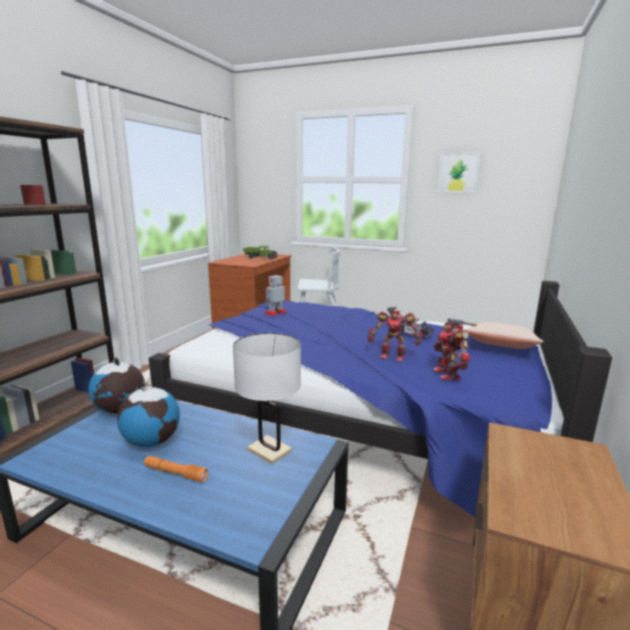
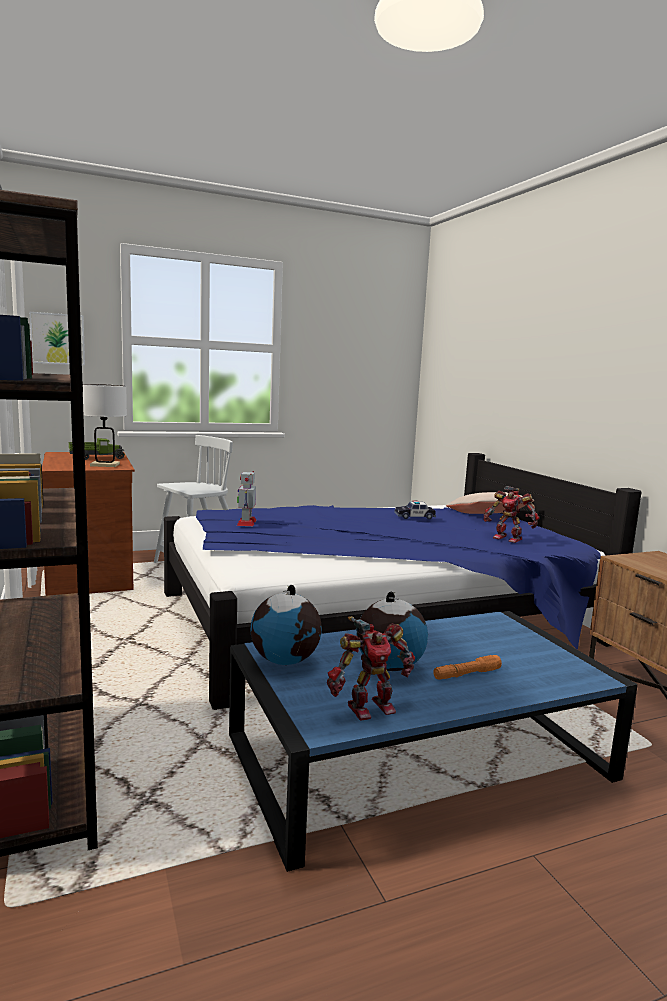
camera: 45 degrees left, 5 degrees down
(269, 450) = (482, 634): white table lamp -> white table lamp (105, 465)
(392, 356) = (443, 536): toy robot -> toy robot (369, 707)
(458, 172) = (333, 344): picture -> picture (57, 339)

